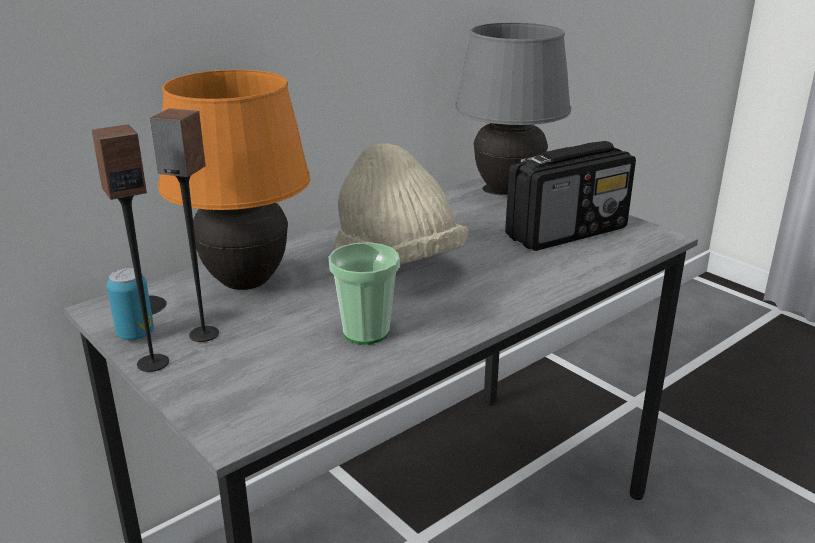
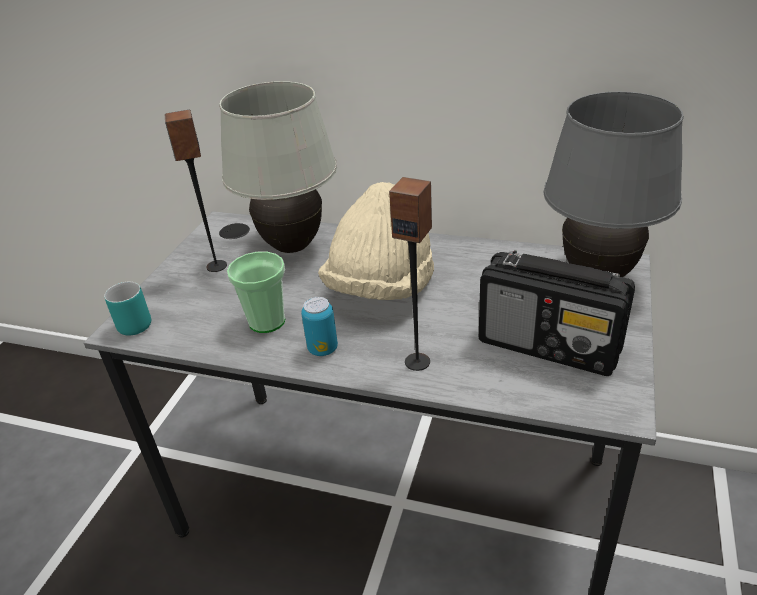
camera: 60 degrees right, 10 degrees up
(135, 334) = (198, 246): can -> can (323, 349)
(153, 363) = (173, 267): speaker -> speaker (417, 361)
(231, 420) = (131, 322): none -> turquoise mug
(244, 283) = (292, 246): orange table lamp -> white table lamp

